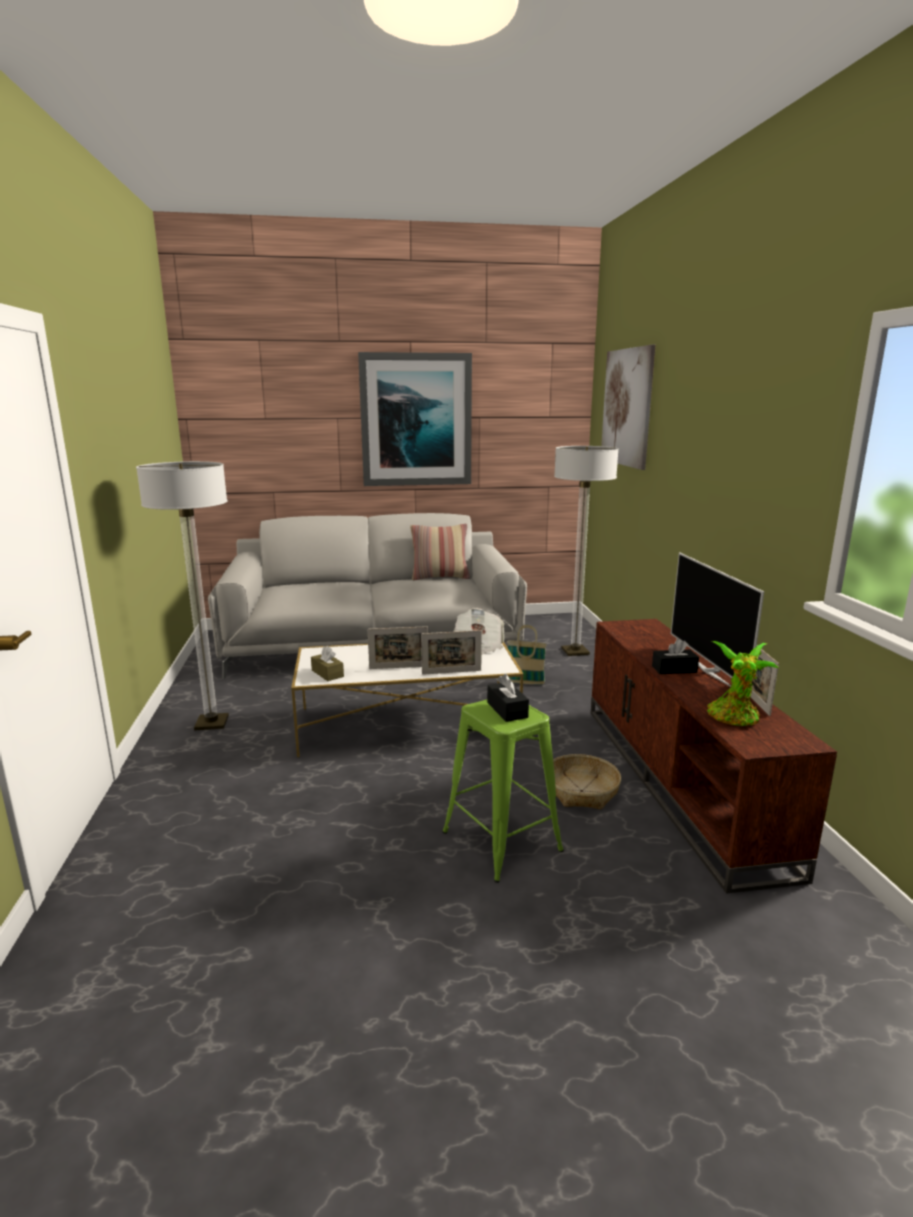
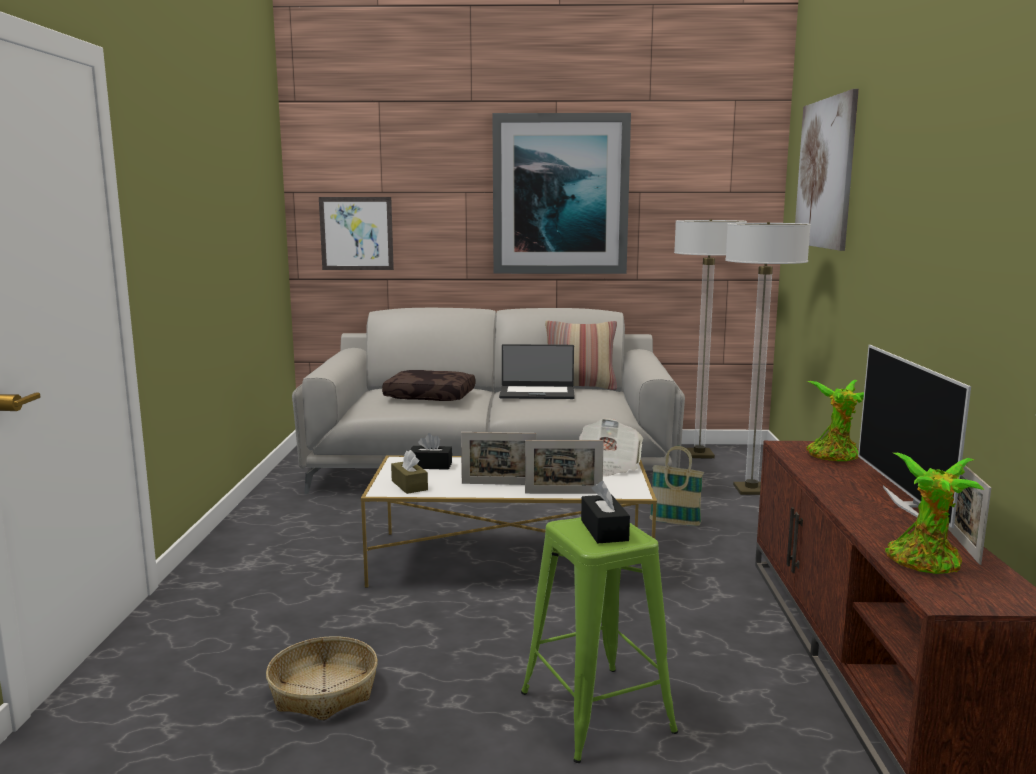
camera: 10 degrees right, 5 degrees down
(212, 723) = (277, 542): floor lamp -> floor lamp (699, 455)
(244, 454) = (356, 233): none -> picture
(323, 591) = (431, 396): none -> brown pillow
(408, 585) = (537, 393): none -> laptop
(581, 791) = (720, 659): basket -> basket (323, 690)
(651, 633) = (834, 457): none -> potted plant
(674, 669) = (854, 500): black tissue box -> black tissue box (430, 465)

